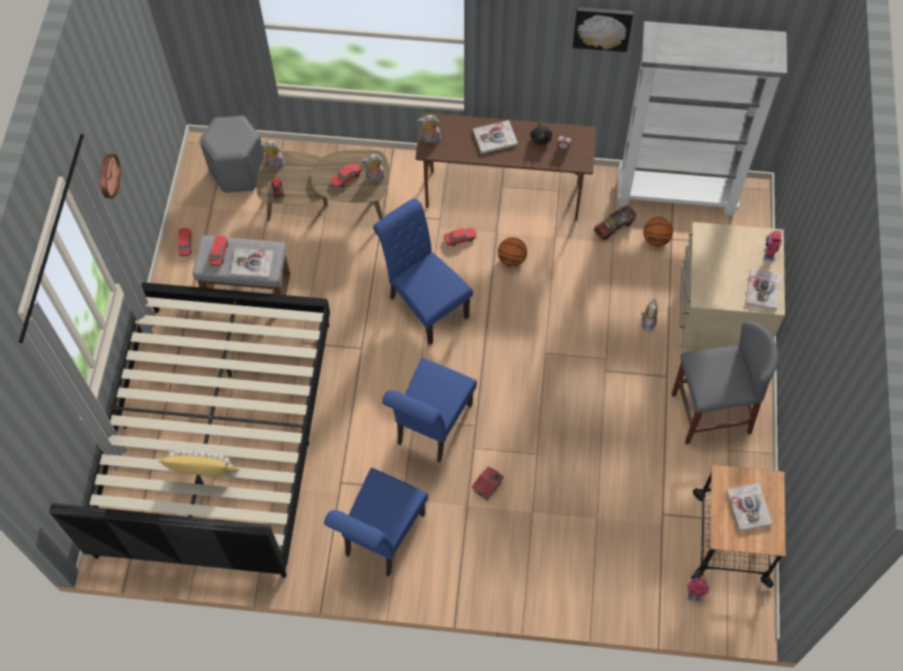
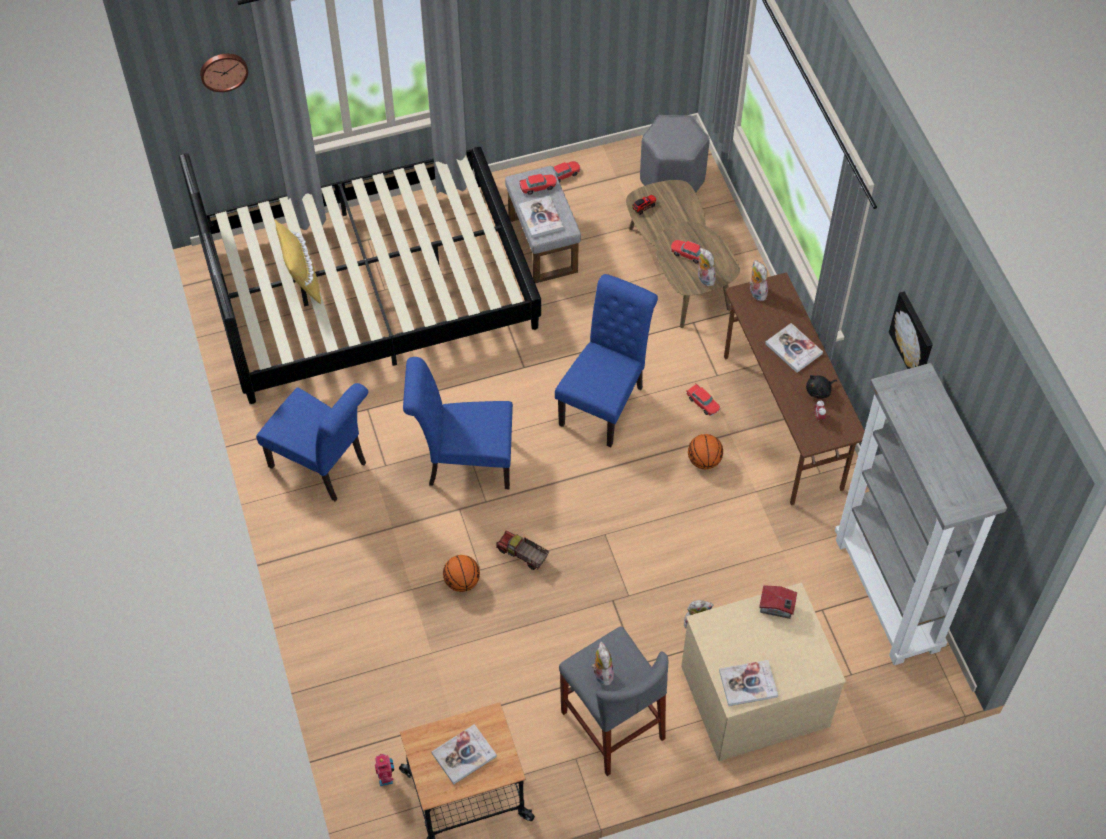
camera: 65 degrees right, 5 degrees down
(107, 175) = (504, 25): wall clock -> wall clock (223, 70)
(274, 164) = (674, 191): plush toy -> plush toy (601, 673)
(381, 539) = (323, 467): blue chair -> blue chair turned 150 degrees counterclockwise
(488, 486) = (422, 539): toy house -> toy house (777, 608)
(614, 227) = (804, 546): toy truck -> toy truck (522, 555)
(656, 239) = (812, 594): basketball -> basketball (462, 582)
(768, 254) = (801, 675): toy robot -> none

